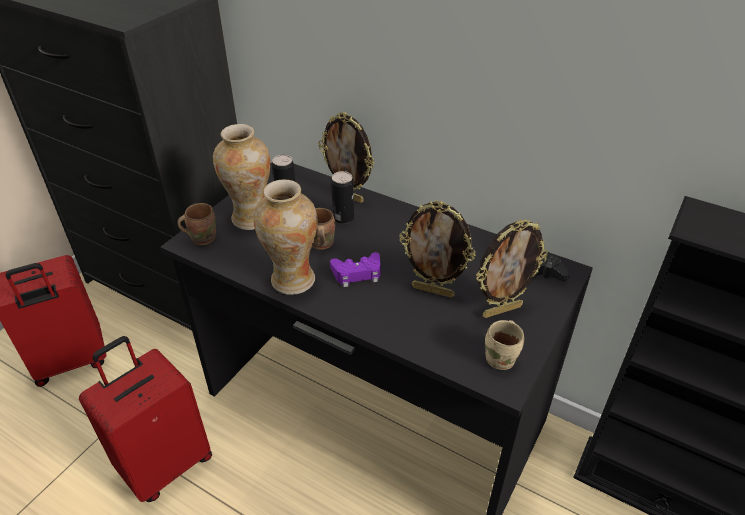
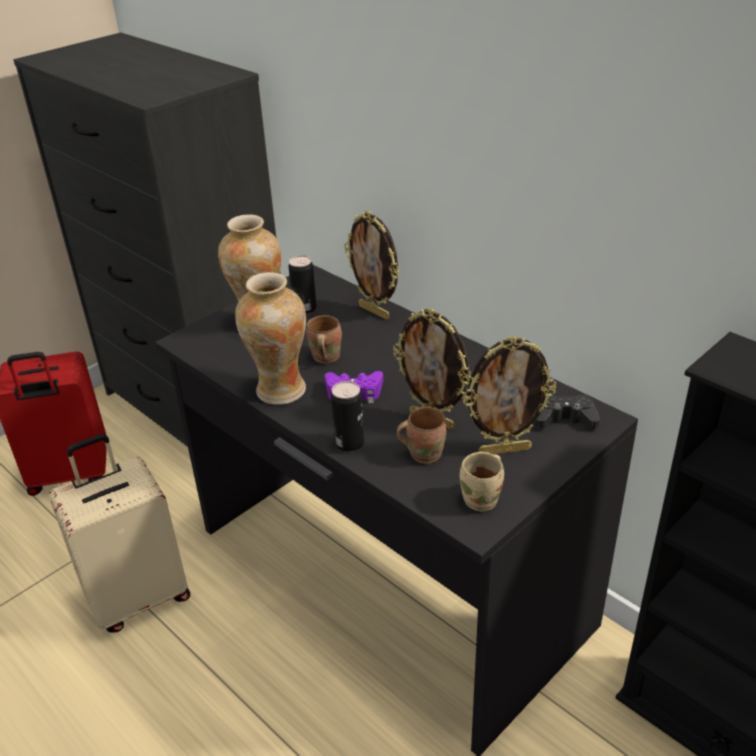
camera: 15 degrees right, 5 degrees down
(165, 464) = (138, 597): red suitcase -> beige suitcase
(202, 237) = (201, 337): brown mug -> brown mug (423, 452)
(343, 218) = (361, 333): can -> can (349, 443)

